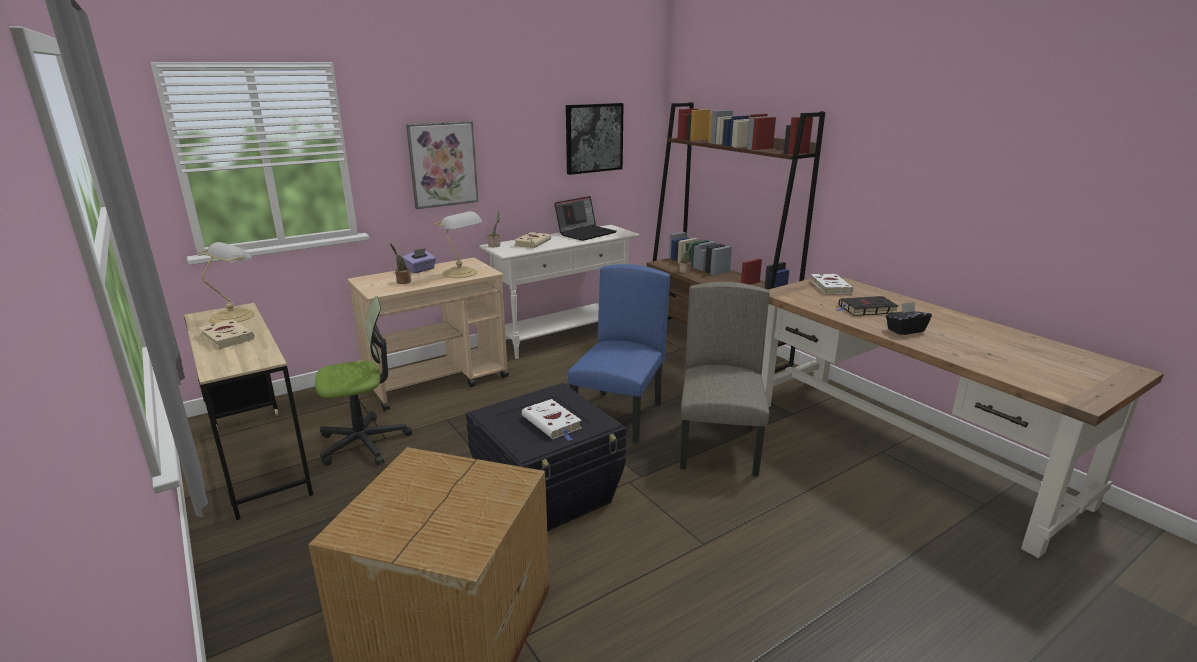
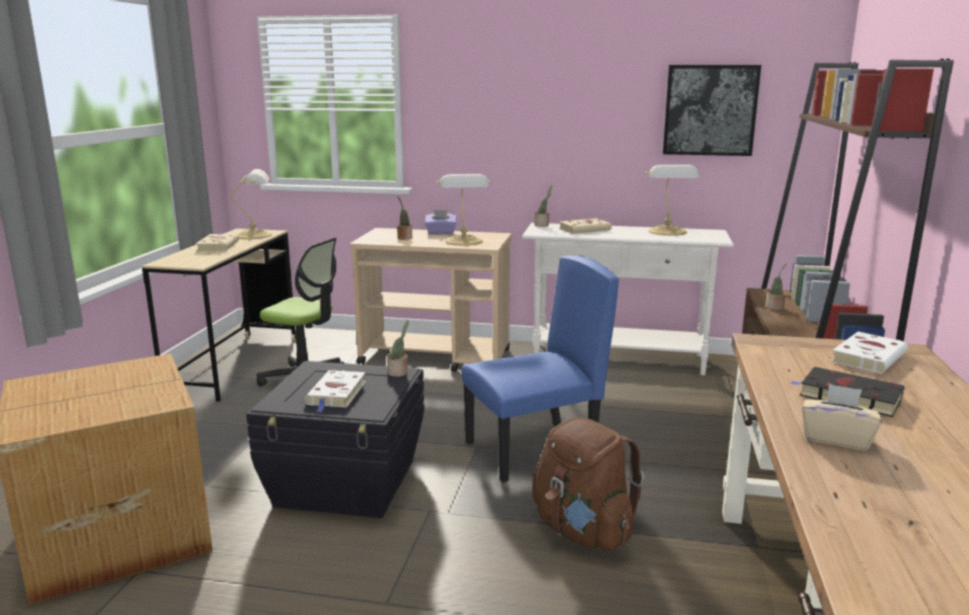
camera: 45 degrees right, 5 degrees down
(442, 164) = (499, 125): picture -> none
(557, 391) = (399, 373): none -> potted plant
(586, 233) = (668, 232): laptop -> table lamp
(719, 447) = (582, 531): beige chair -> brown backpack
(905, 330) = (836, 438): black tissue box -> beige tissue box

